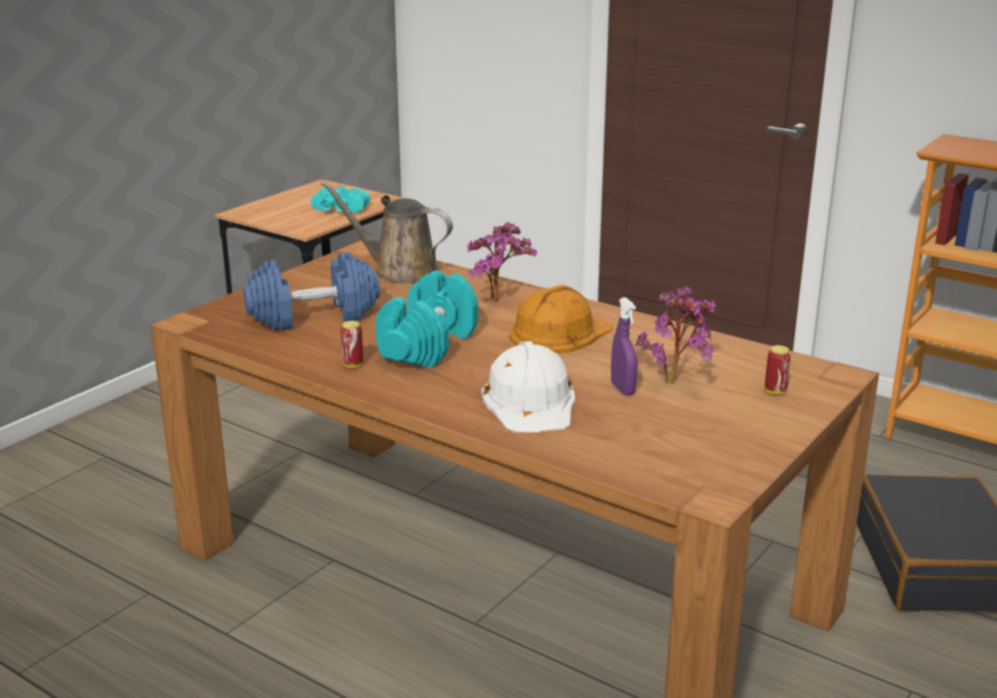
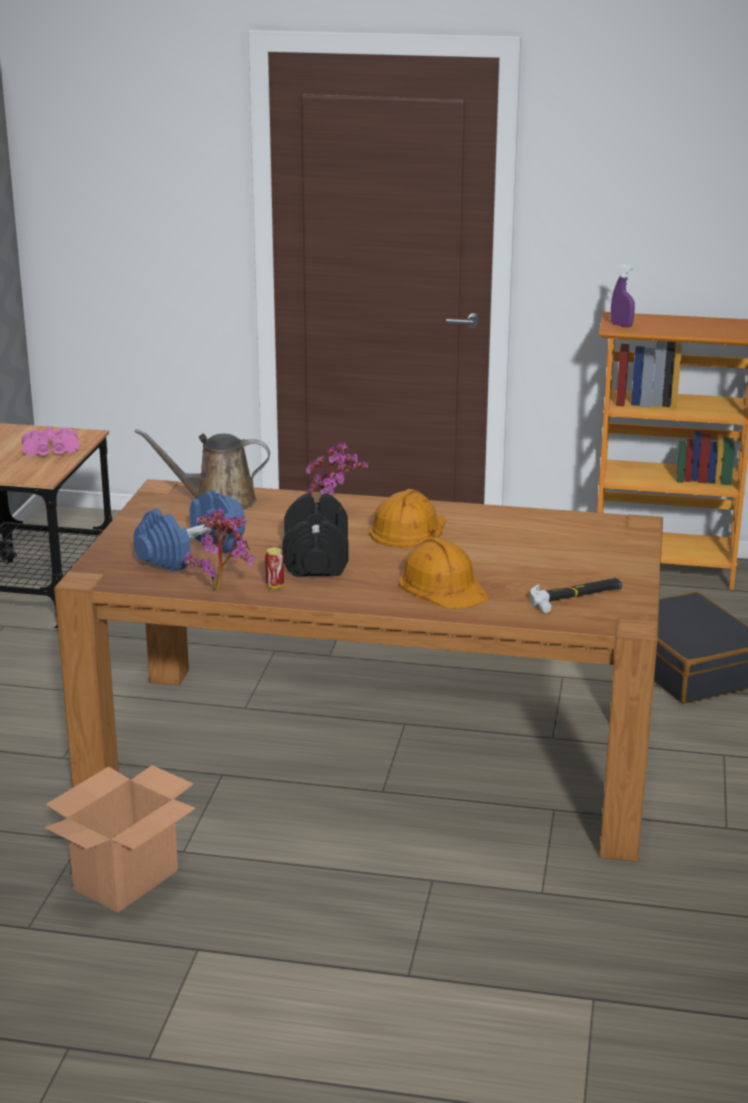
camera: 25 degrees left, 0 degrees up
(148, 648) = (126, 879): none -> cardboard box
(339, 210) = (51, 452): turquoise binoculars -> pink binoculars
(427, 344) = (315, 558): turquoise dumbbell -> black dumbbell
(531, 401) = (443, 586): white hard hat -> orange hard hat
(622, 389) = (499, 563): purple spray bottle -> purple spray bottle (621, 325)
(676, 382) = (532, 551): potted plant -> potted plant (222, 589)
(676, 447) = (576, 596): none -> hammer
(775, 392) = (606, 544): can -> none

